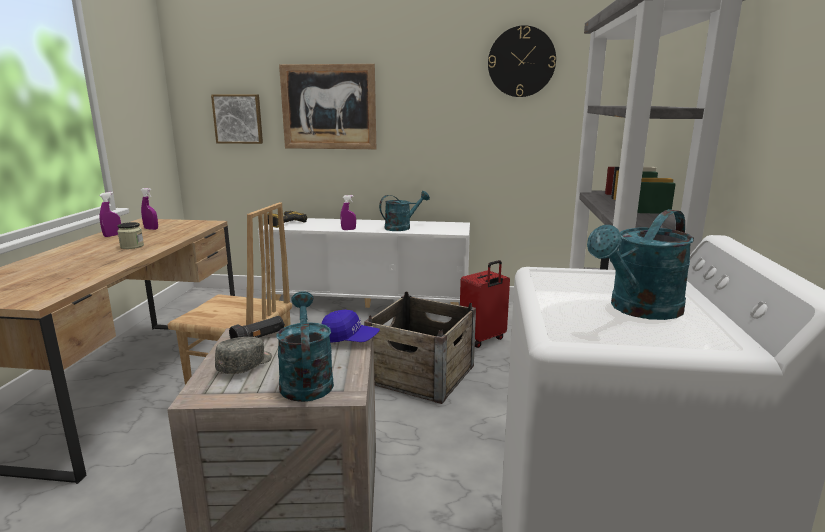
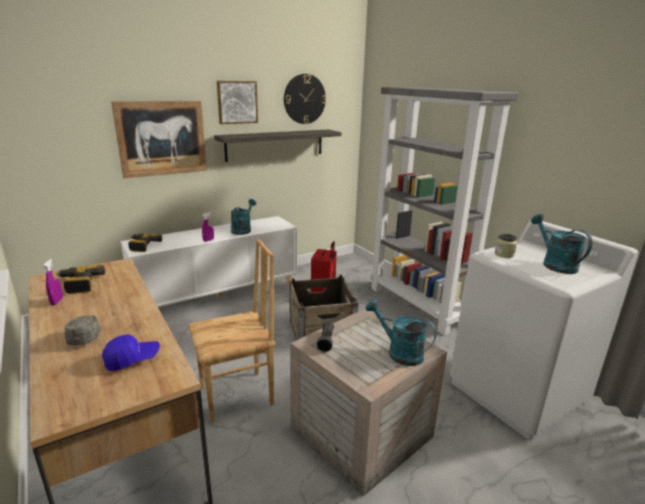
camera: 40 degrees left, 5 degrees up
(132, 246) = (112, 306): jar -> jar (504, 254)
(151, 229) = (79, 284): purple spray bottle -> power drill
(238, 119) = (68, 155): picture -> picture (237, 102)
(246, 365) = (354, 359): grey cap -> grey cap (86, 336)
(349, 340) = (372, 321): blue cap -> blue cap (132, 359)
(472, 124) = (275, 145): none -> shelf
(639, 310) = (554, 264): turquoise watering can -> turquoise watering can turned 150 degrees clockwise

